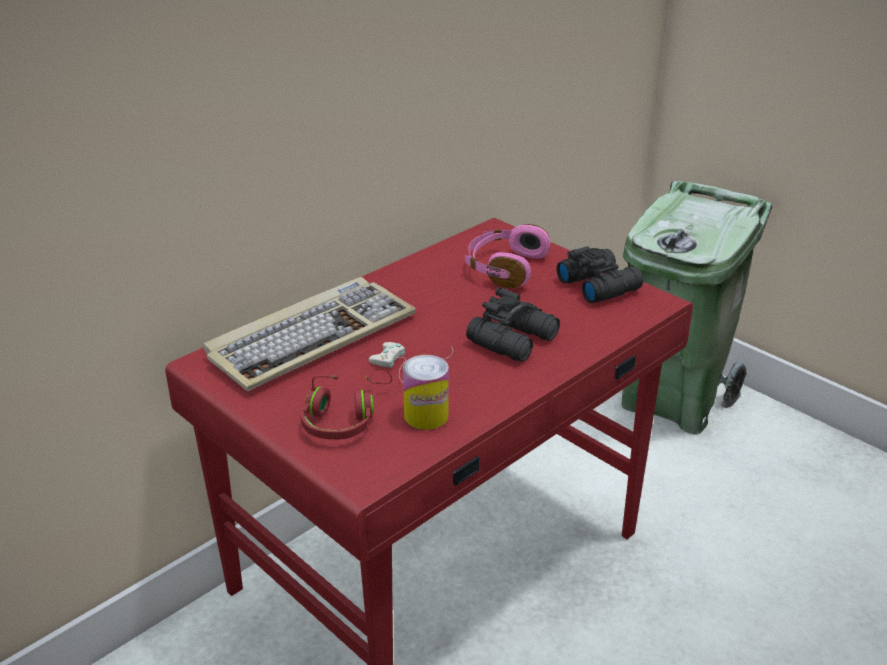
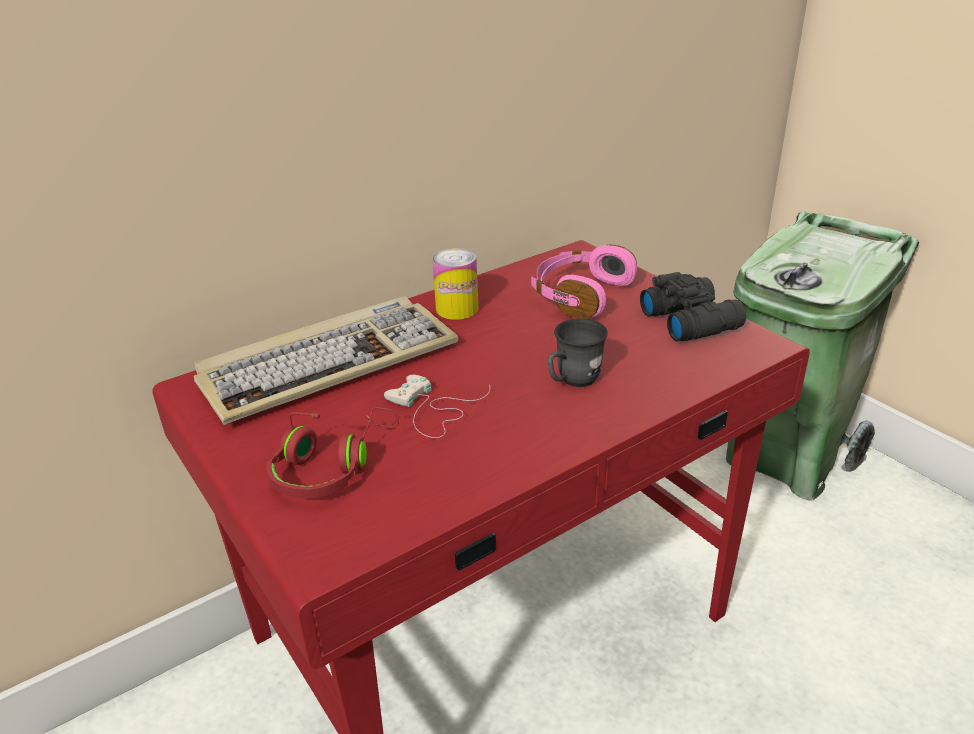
camera: 10 degrees right, 0 degrees up
(426, 416) = (432, 473): can -> can (457, 309)
(515, 340) = (572, 382): black binoculars -> grey mug

